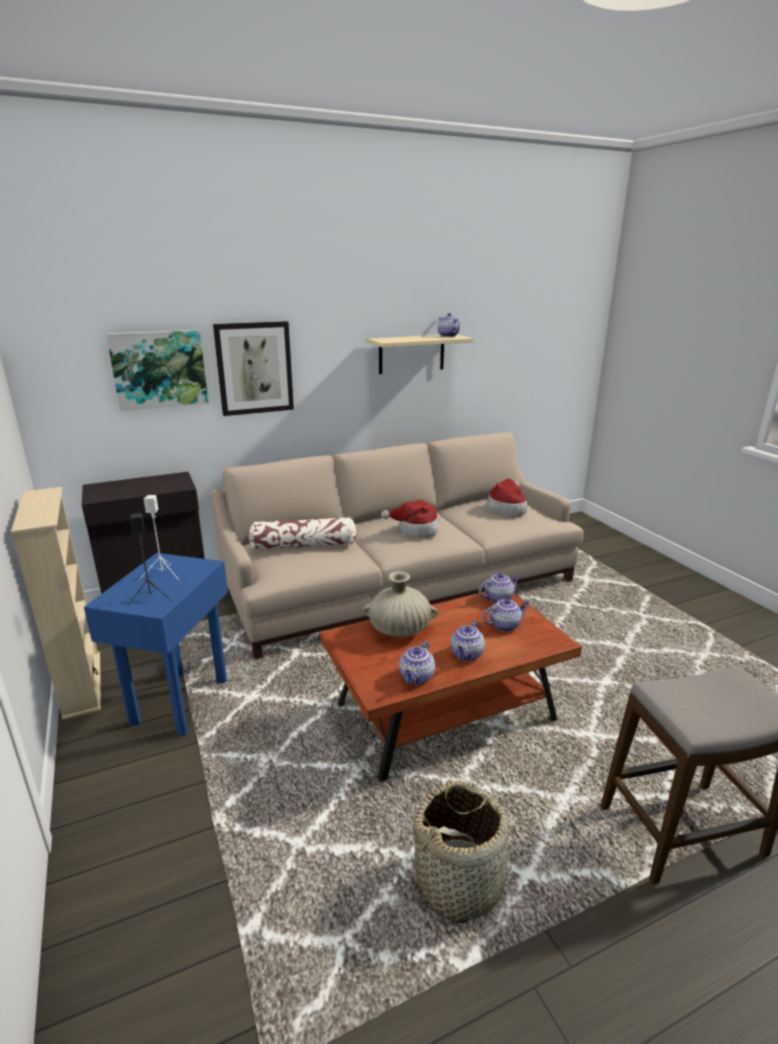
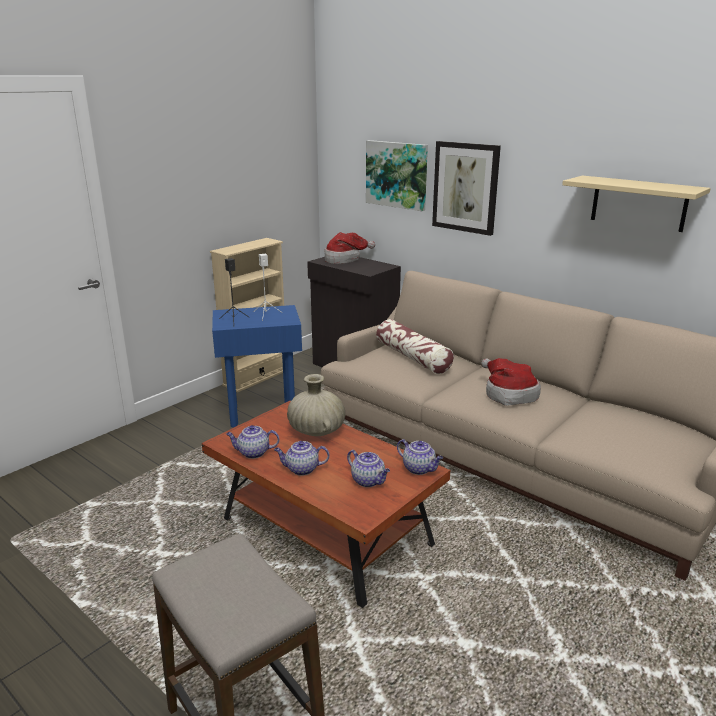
camera: 65 degrees right, 0 degrees up
(447, 336) = (679, 187): teapot -> none
(460, 881) = (144, 583): basket -> none
(507, 508) = (650, 434): hat -> hat (344, 259)

